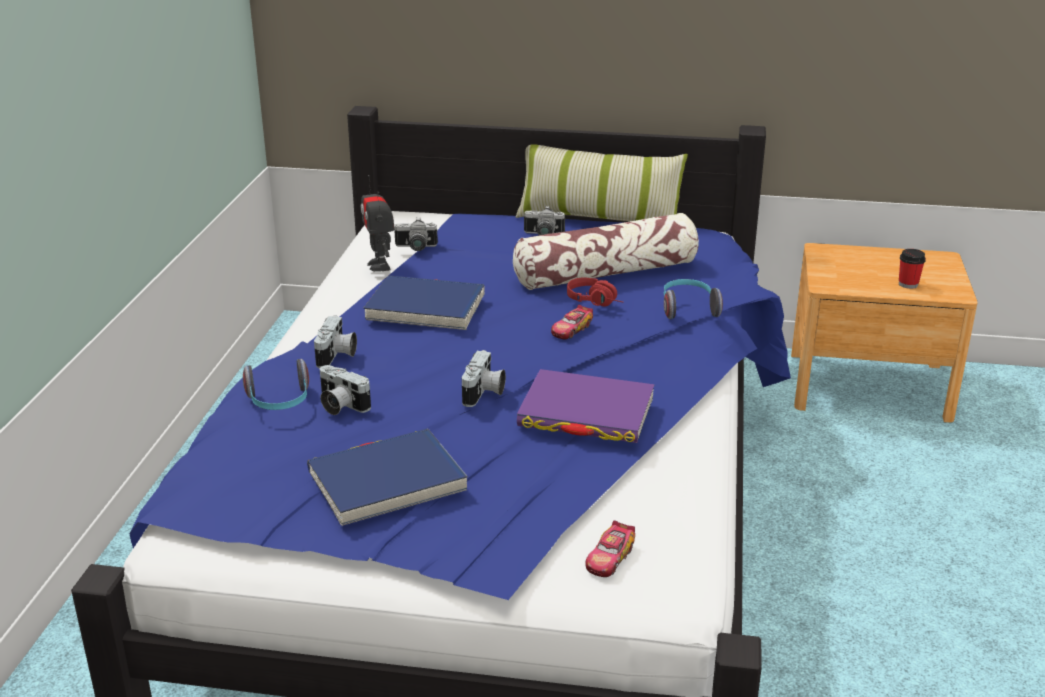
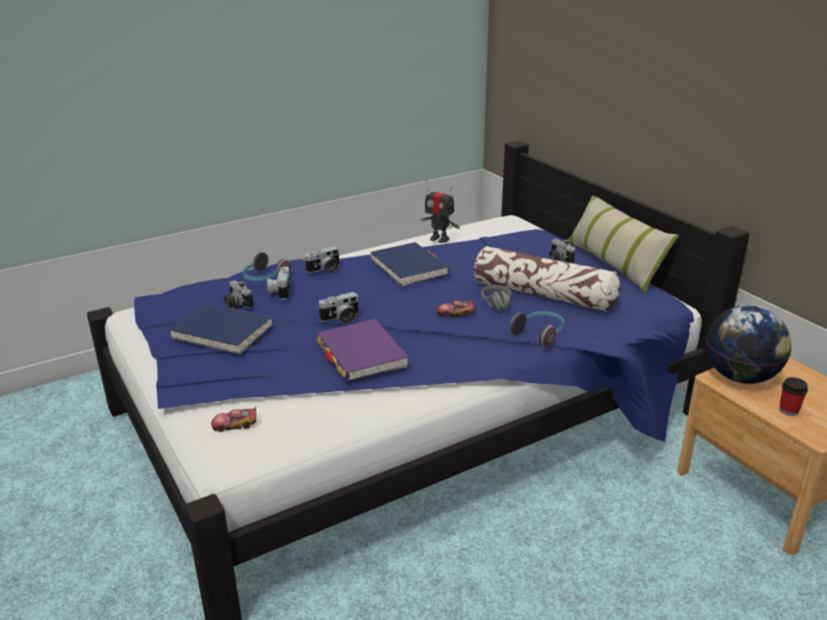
camera: 50 degrees right, 0 degrees up
(380, 265) = (439, 239): toy robot -> toy robot turned 90 degrees counterclockwise
(415, 248) = (473, 237): camera -> camera (236, 304)
(597, 302) = (498, 305): red headphones -> grey headphones
(837, 276) = (740, 377): none -> globe

